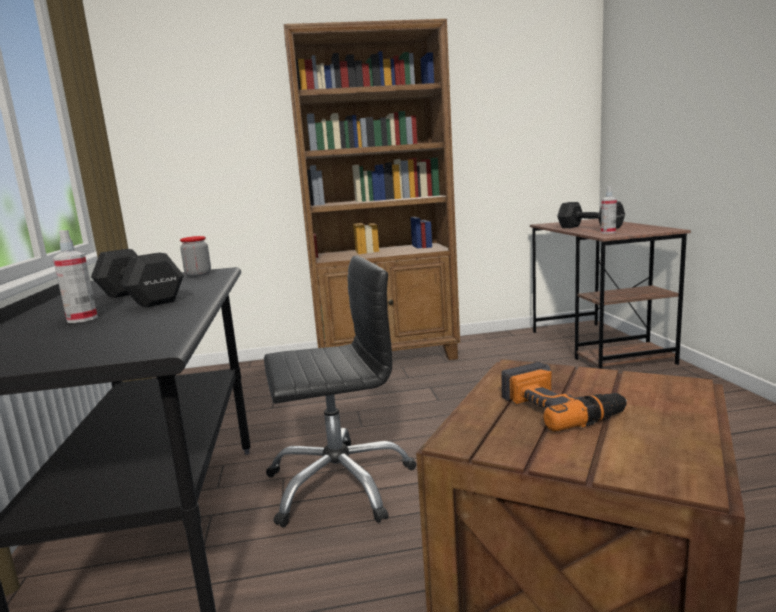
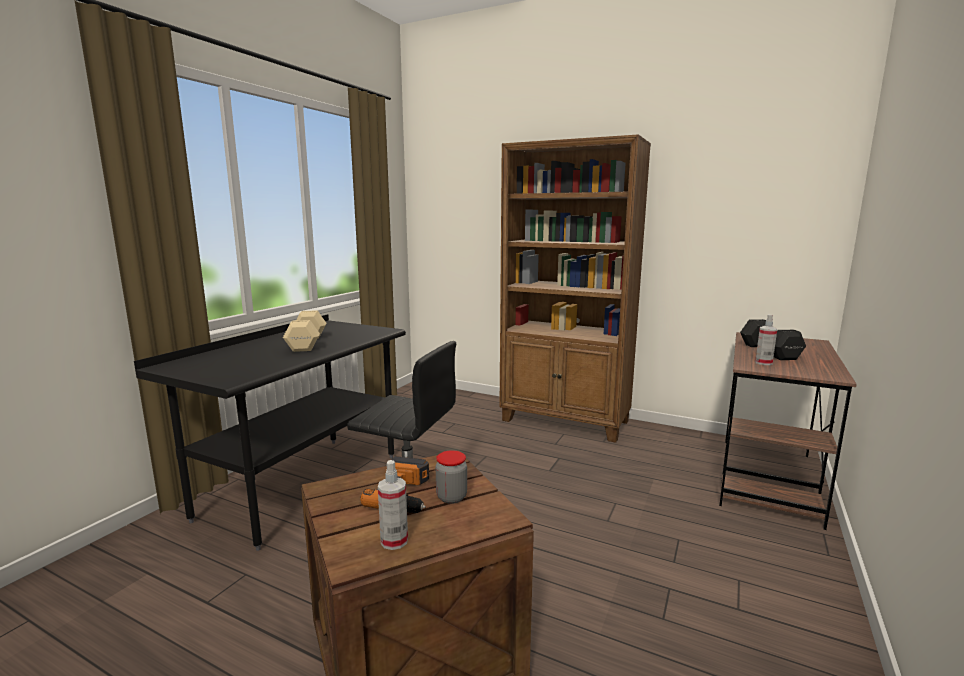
camera: 35 degrees right, 0 degrees up
(82, 319) = (259, 351): spray bottle -> spray bottle (394, 541)
(140, 299) = (306, 344): black dumbbell -> beige dumbbell
(198, 274) = (371, 331): jar -> jar (451, 497)

